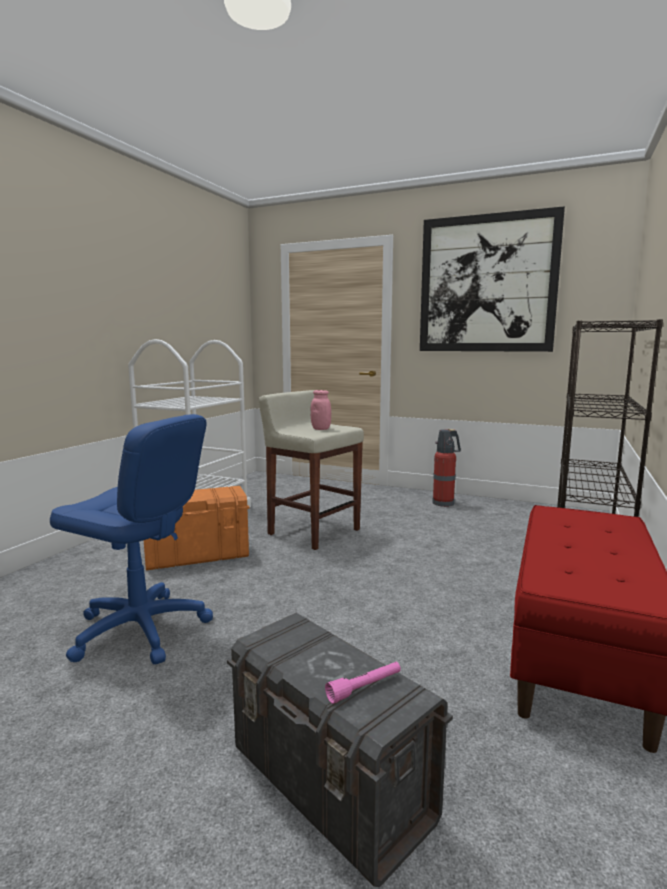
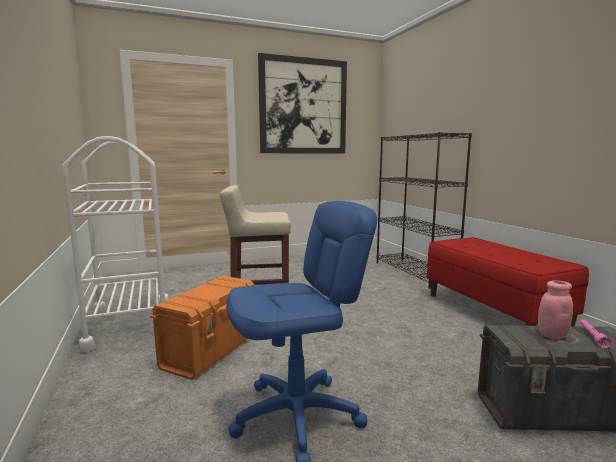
camera: 45 degrees left, 0 degrees up
(321, 429) = (268, 215): pink jar -> pink jar (552, 335)
(444, 503) = (297, 263): fire extinguisher -> none

